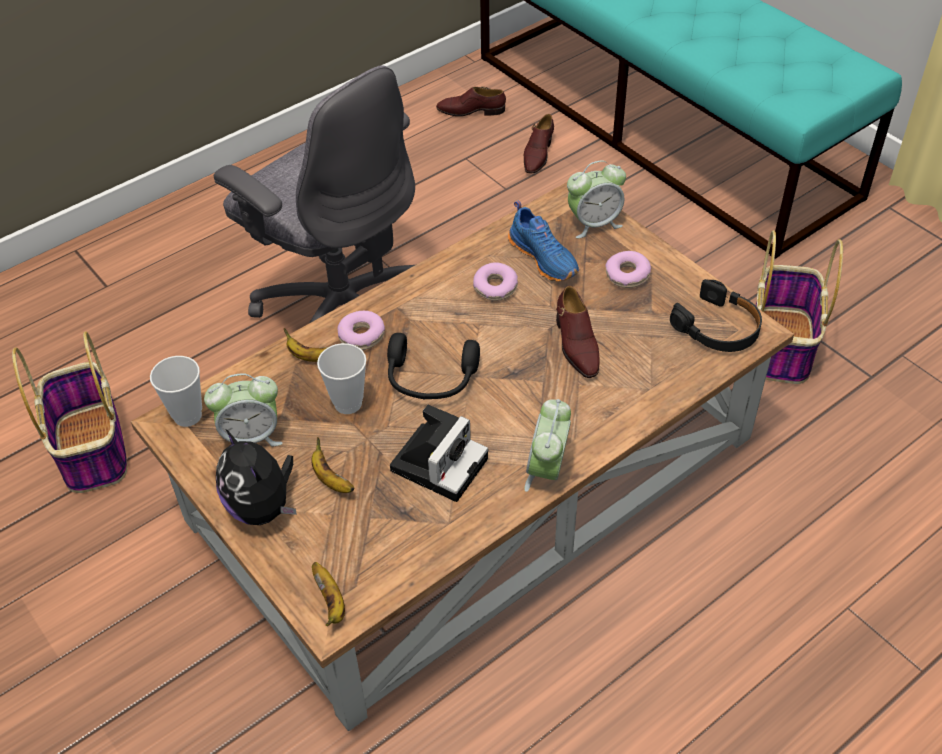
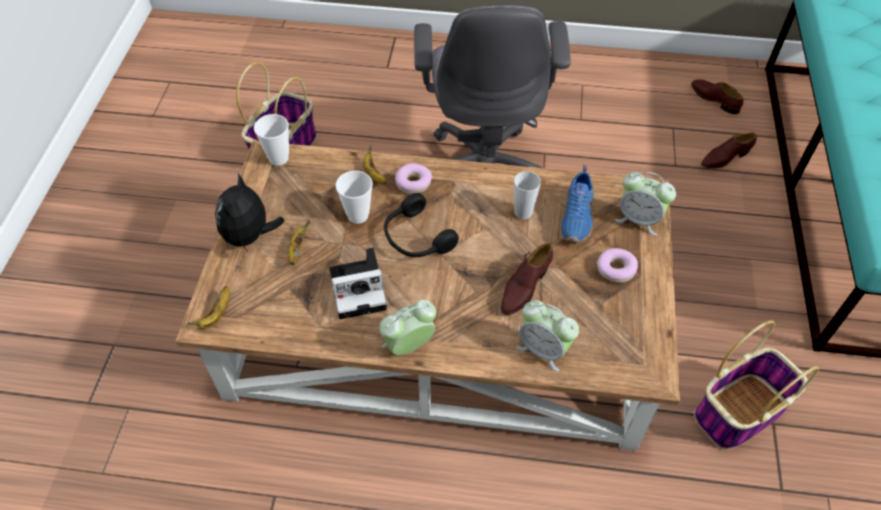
camera: 45 degrees right, 5 degrees up
(251, 436) = (292, 194): alarm clock -> alarm clock (543, 349)
(495, 287) = (523, 212): donut -> cup
(718, 327) = (631, 352): black headphones -> none

